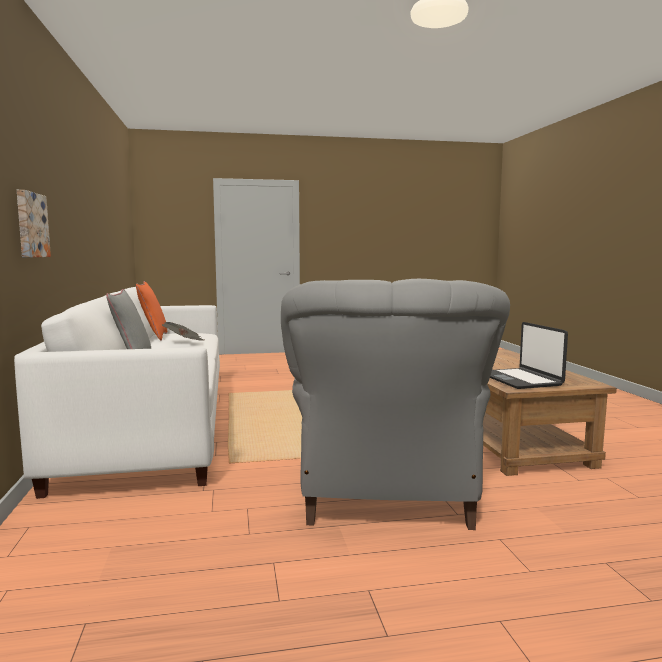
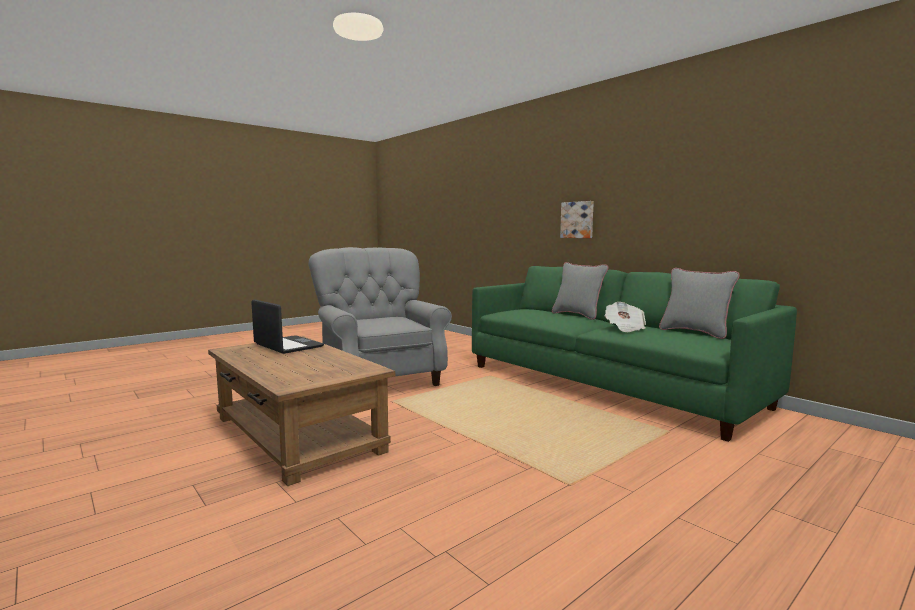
camera: 150 degrees right, 0 degrees up
(151, 425) = (606, 385): white sofa -> green sofa
(154, 337) = (695, 332): orange pillow -> grey pillow

